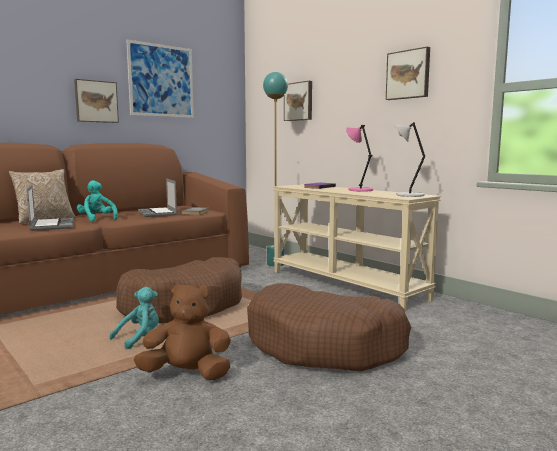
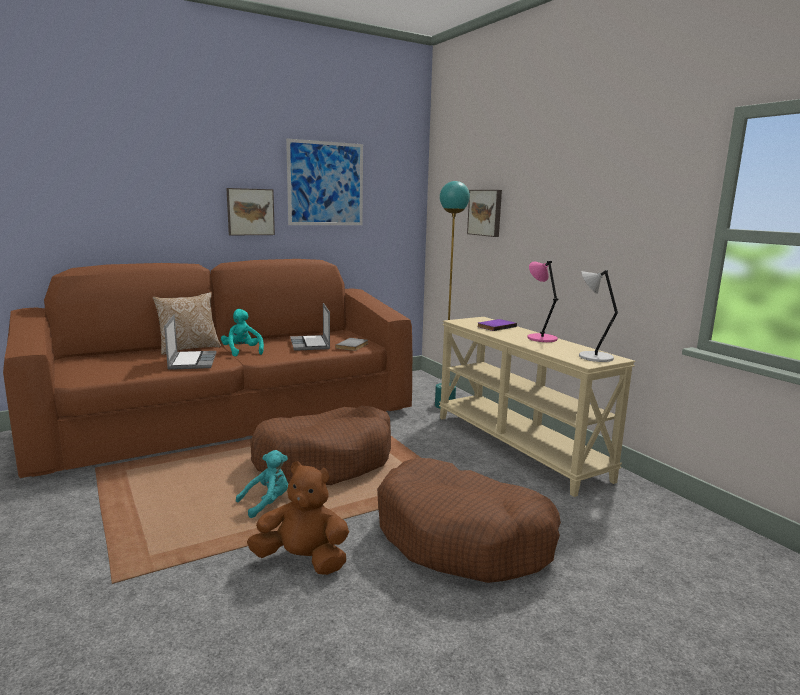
camera: 10 degrees right, 5 degrees up
(408, 74) = (613, 200): picture -> none

